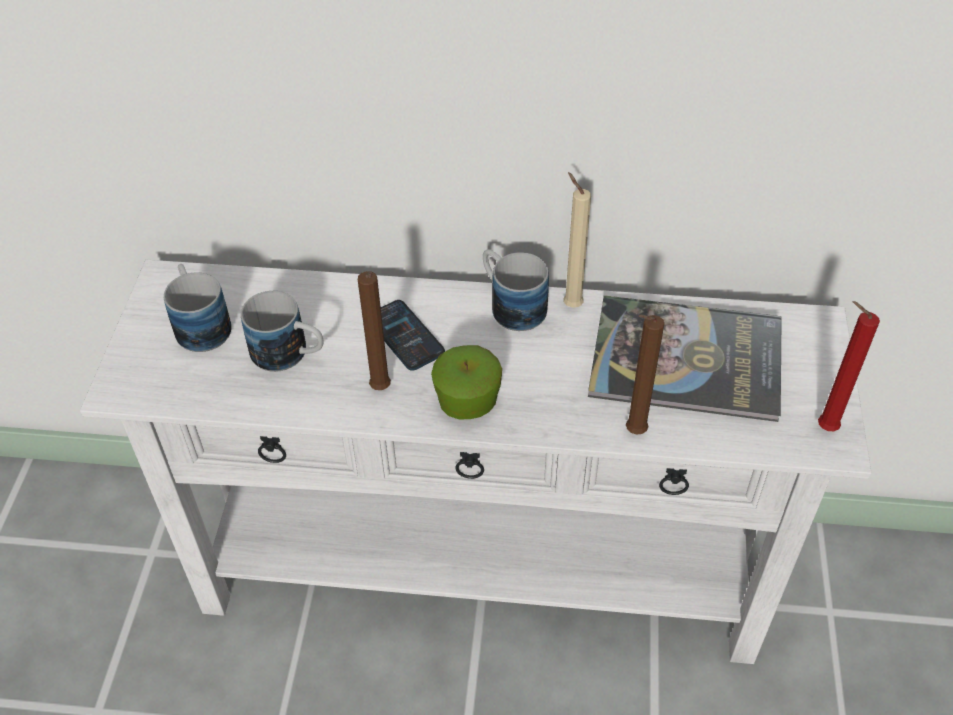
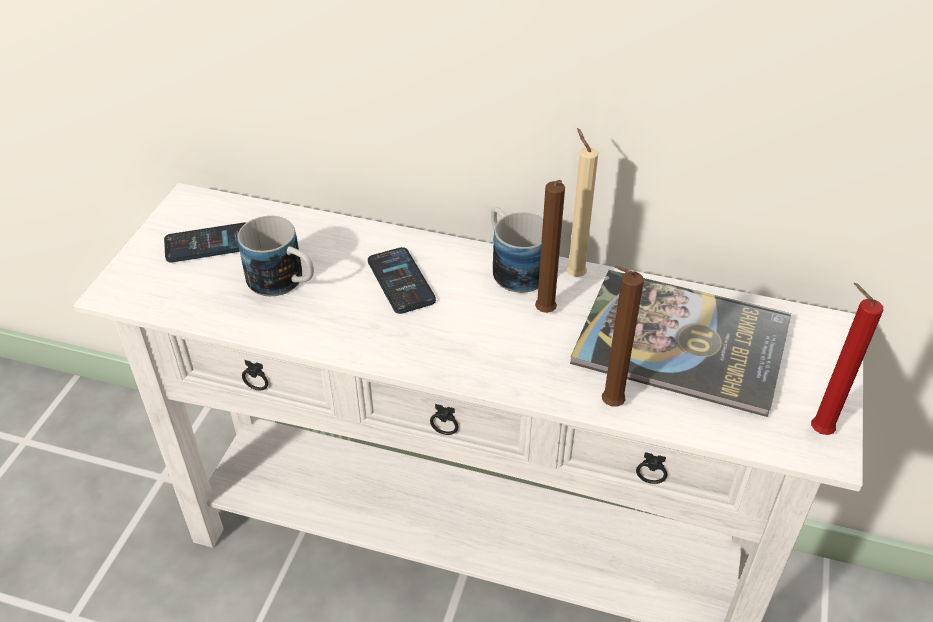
camera: 10 degrees right, 5 degrees down
(200, 323) = (209, 244): mug -> phone
(381, 390) = (363, 328): brown candle -> brown candle (545, 314)
(467, 402) = (445, 351): apple -> none

